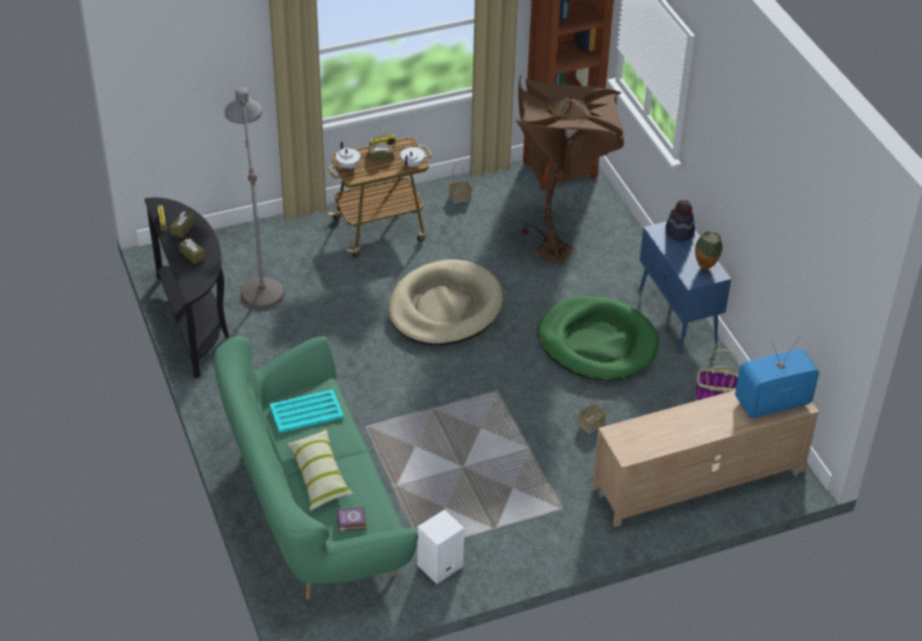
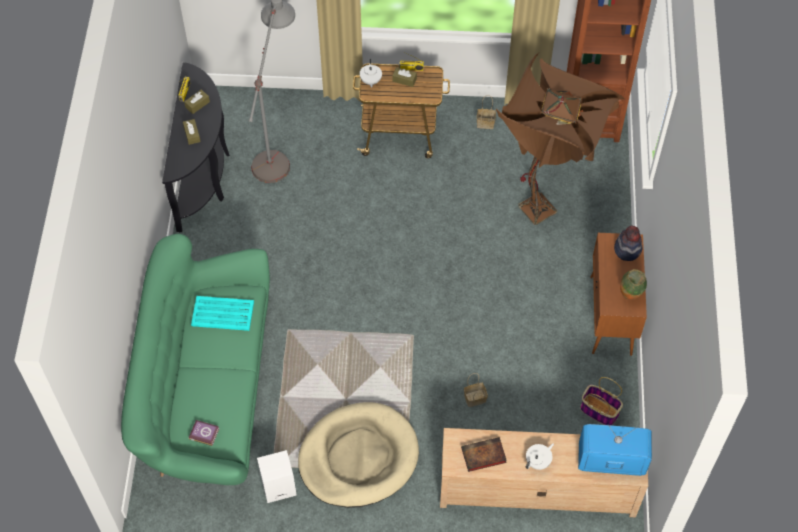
camera: 25 degrees right, 15 degrees up
(319, 475) = (202, 380): pillow -> none
(413, 164) = (427, 97): white teapot -> white teapot (538, 461)
(445, 308) = (413, 234): beige dog bed -> beige dog bed (358, 457)
(597, 343) = (525, 317): green dog bed -> none
(650, 438) = (482, 456): none -> book
(678, 317) = (611, 316): blue cabinet -> brown cabinet

